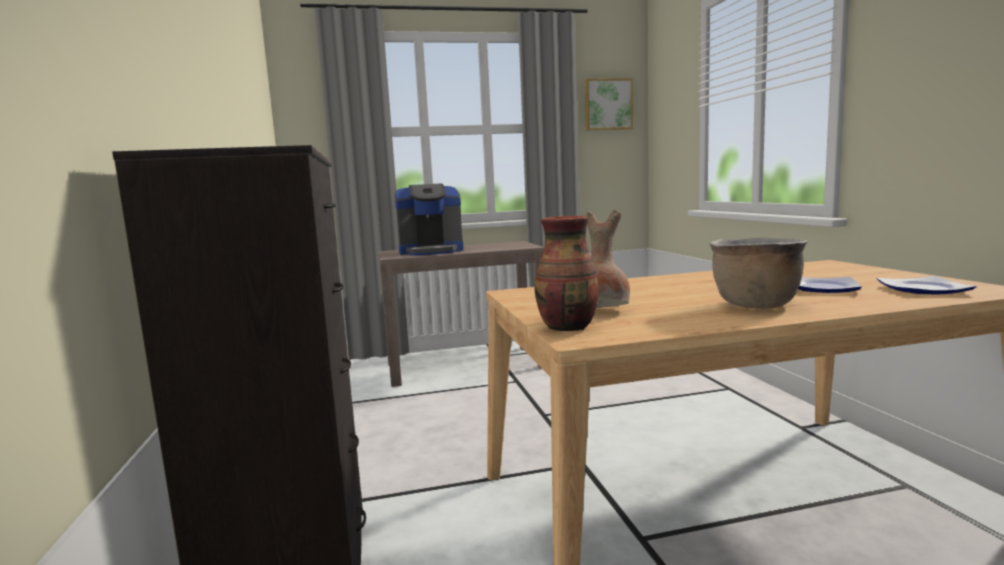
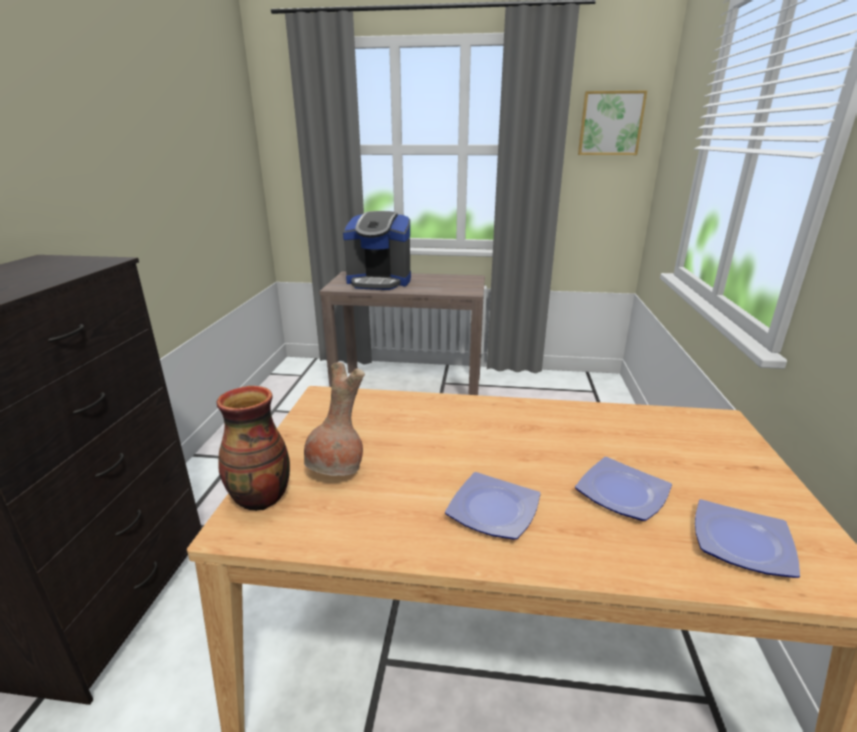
camera: 20 degrees right, 15 degrees up
(754, 305) = (491, 510): brown cooking pot -> plate

